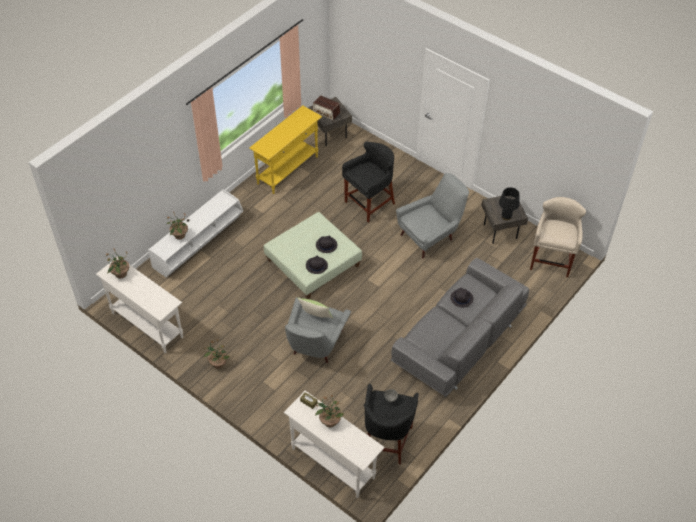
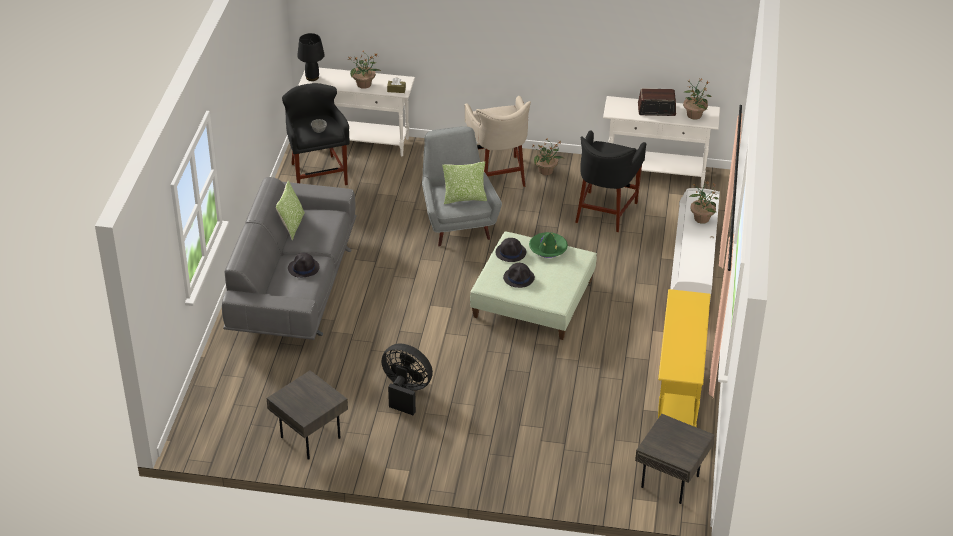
camera: 150 degrees right, 10 degrees down
(291, 257) = (548, 248): none -> green hat
(326, 112) = (678, 437): radio -> radio (656, 110)
(369, 204) = (522, 400): black stool -> black stool (605, 211)
(431, 236) = (405, 391): grey armchair -> black fan
(449, 343) = (292, 225): none -> pillow
(506, 217) = (298, 386): black table lamp -> black table lamp (312, 77)
(551, 260) = (216, 427): beige stool -> beige stool (498, 174)

